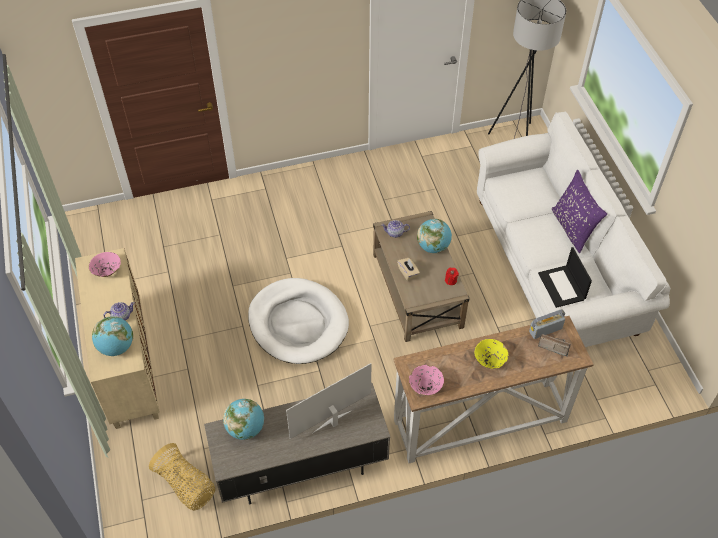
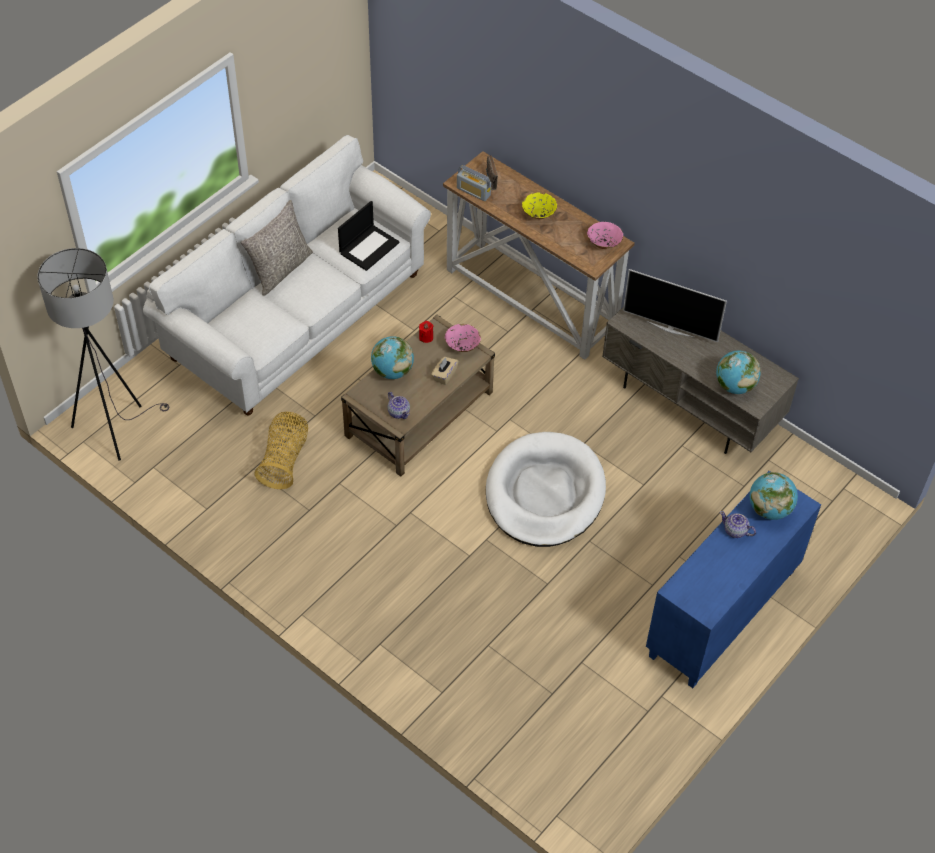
camera: 125 degrees left, 0 degrees up
(107, 271) = (699, 584): pink bowl -> pink bowl (462, 346)
(127, 364) = (722, 615): beige cabinet -> blue cabinet
(186, 485) = (788, 476): basket -> basket (284, 460)
(573, 228) = (280, 269): purple pillow -> grey pillow

